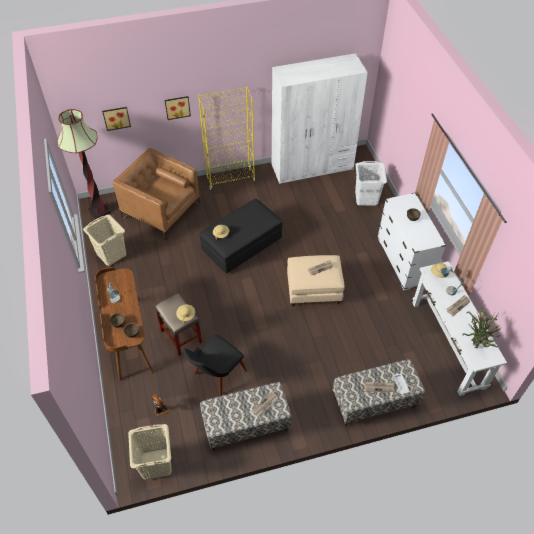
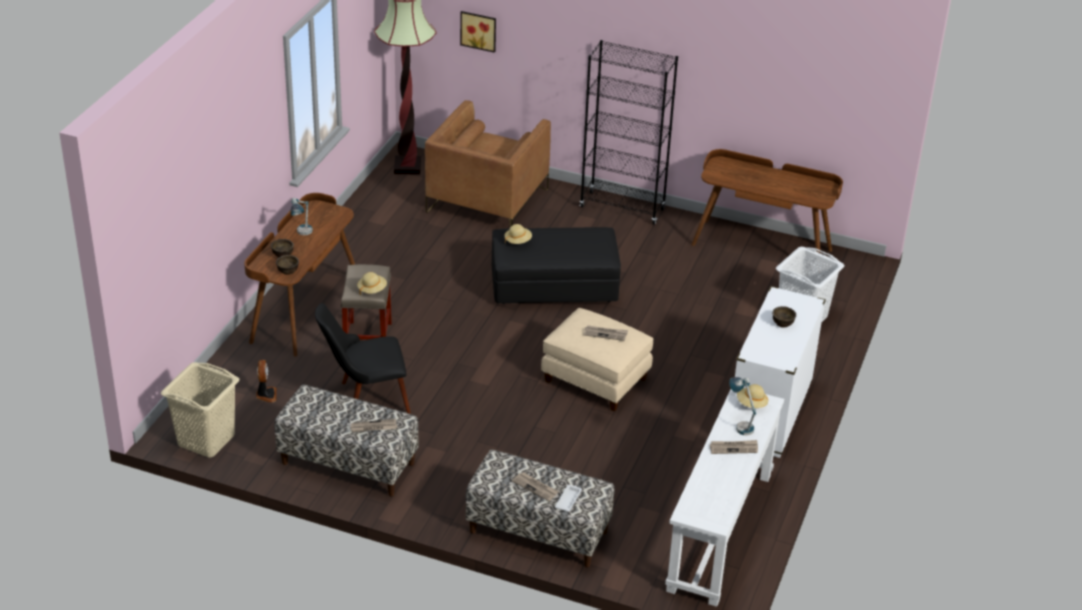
camera: 35 degrees right, 15 degrees down
(111, 254) = (374, 217): beige laundry basket -> none
(161, 211) = (487, 201): brown armchair -> brown armchair turned 135 degrees counterclockwise
(177, 107) = (569, 49): picture -> none
(230, 179) = (622, 208): yellow bookcase -> black bookcase
(312, 167) = (762, 247): white wardrobe -> brown desk
(476, 343) = (708, 496): potted plant -> none

